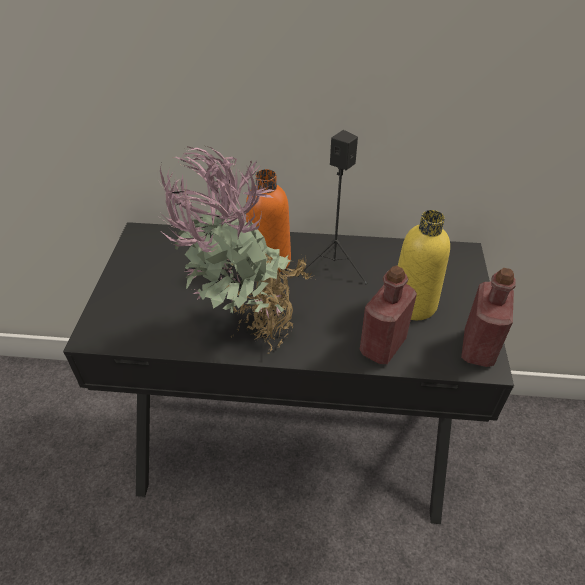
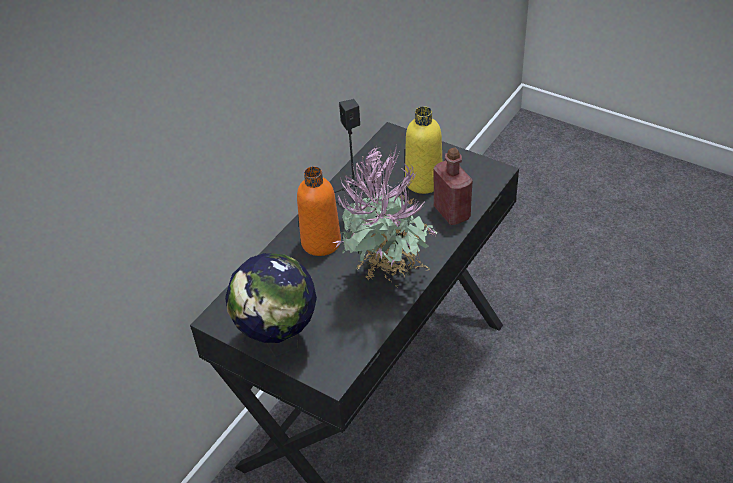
camera: 60 degrees left, 0 degrees up
(126, 281) = (279, 341): none -> globe
(478, 348) = (482, 169): red bottle -> none

